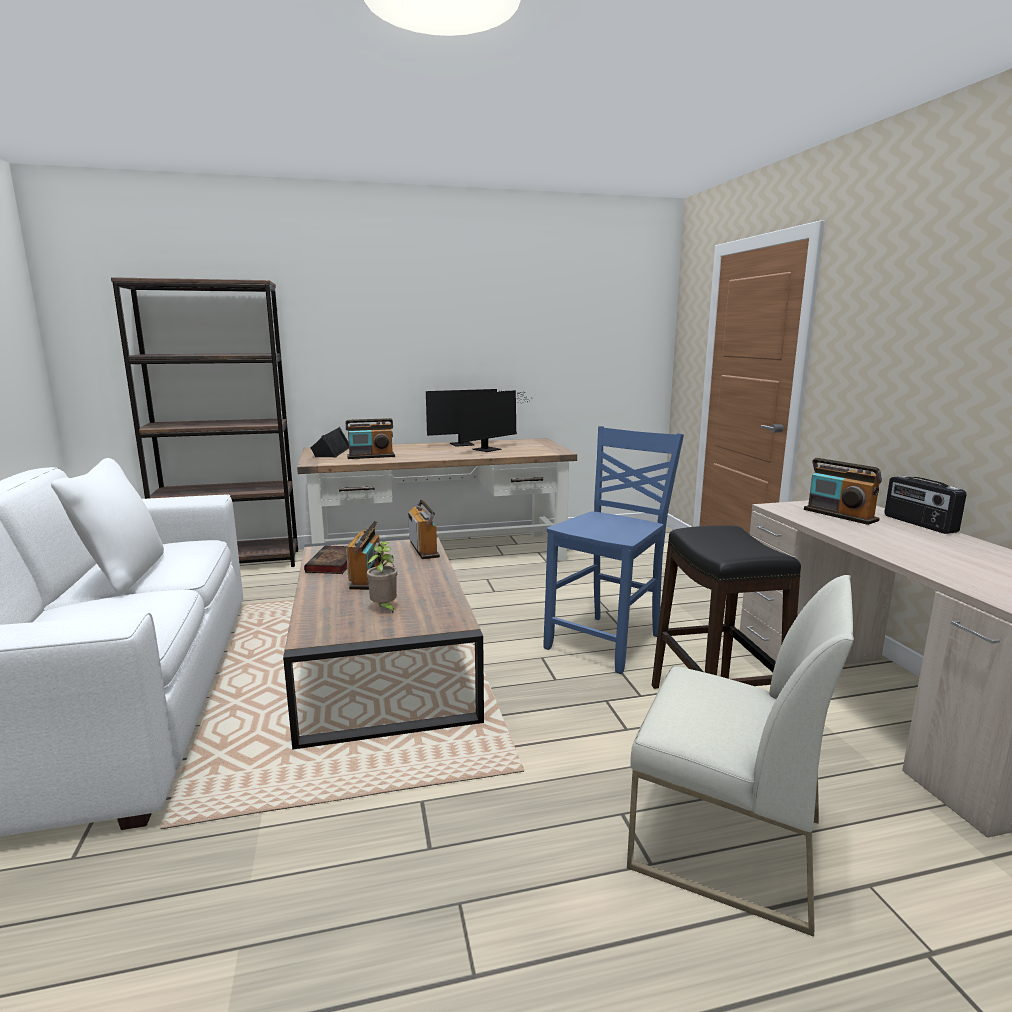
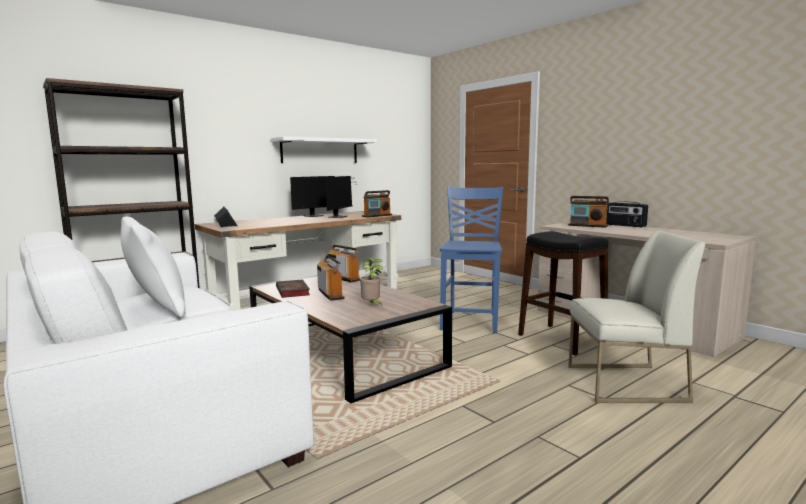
camera: 25 degrees left, 5 degrees down
(371, 456) = (264, 224): radio -> radio (377, 216)
(482, 352) = (320, 151): none -> white shelf

